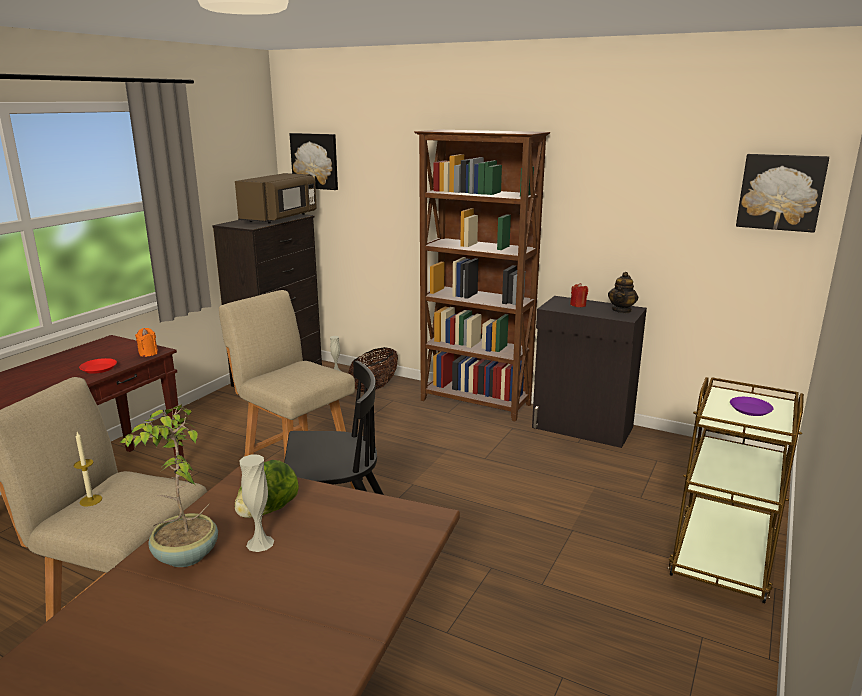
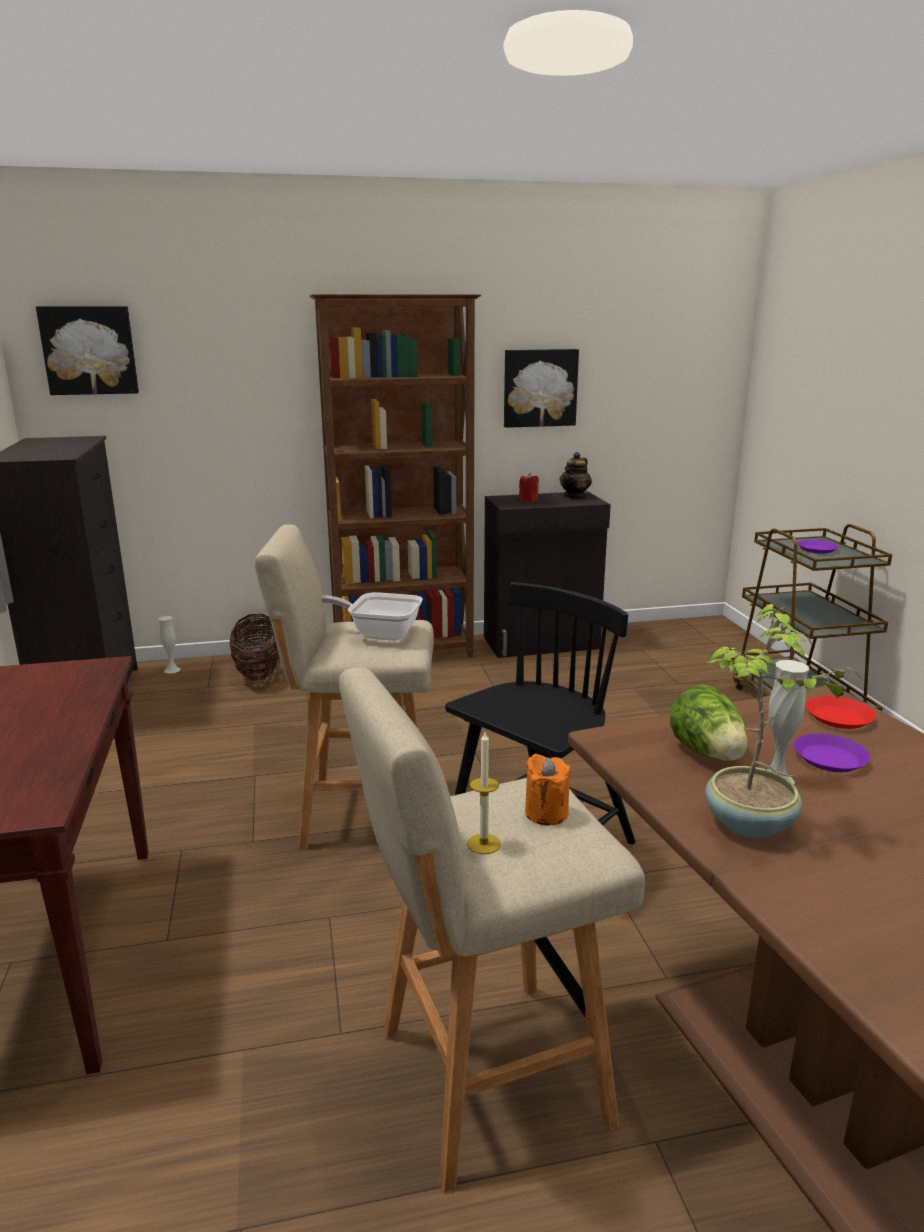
camera: 40 degrees left, 0 degrees up
(99, 368) = (63, 712): red plate -> red plate (838, 717)
(148, 353) = (98, 672): orange candle -> orange candle (546, 813)
(280, 218) = (67, 443): brown microwave -> none
(302, 374) = (378, 633): none -> frying pan
(320, 550) = (830, 759): none -> purple plate
(622, 310) = (575, 496): teapot -> teapot turned 45 degrees clockwise
(780, 192) = (701, 351): picture -> picture (539, 388)

